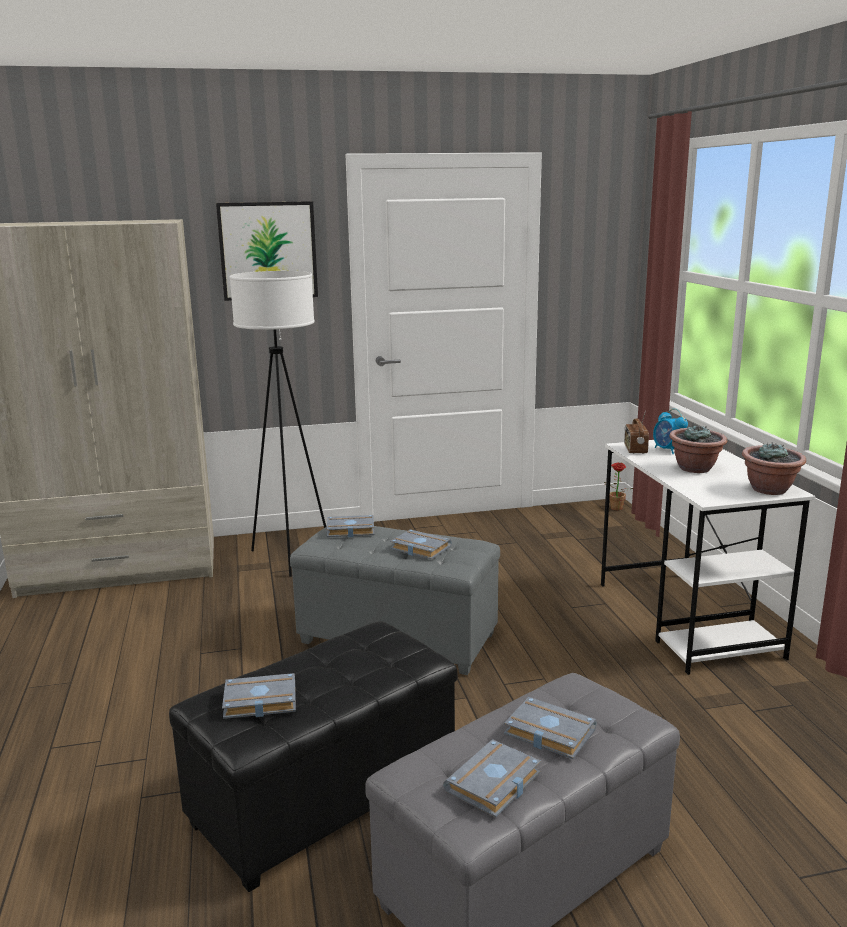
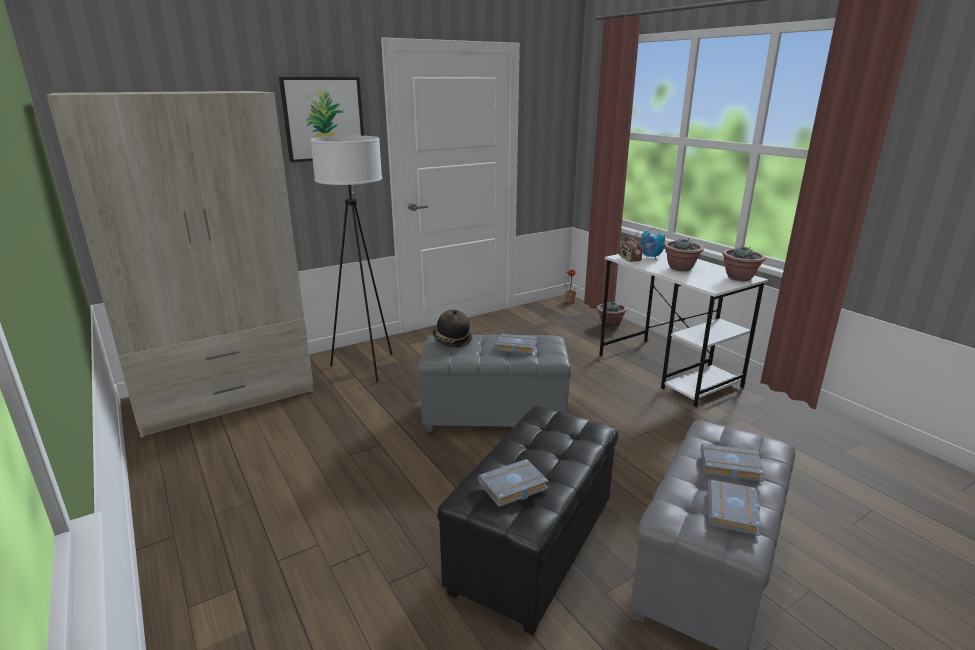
camera: 20 degrees left, 5 degrees up
(349, 531) = (451, 340): grey book -> hat
(650, 546) = (610, 324): none -> potted plant

